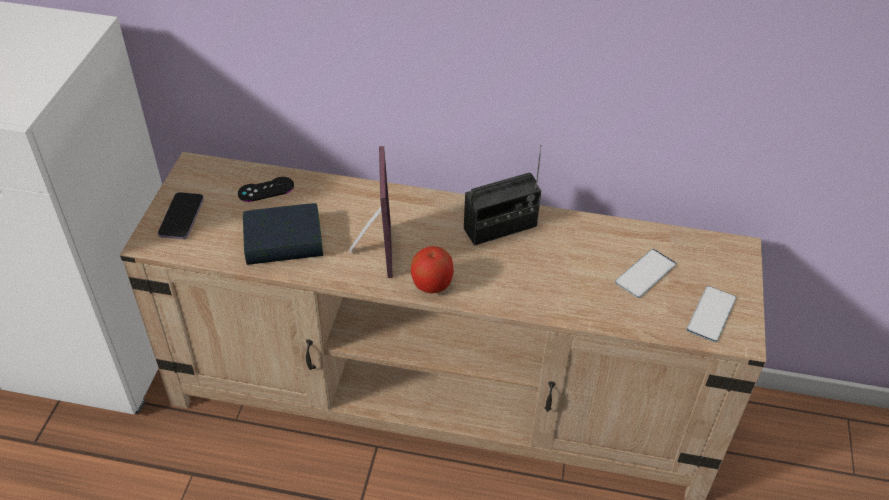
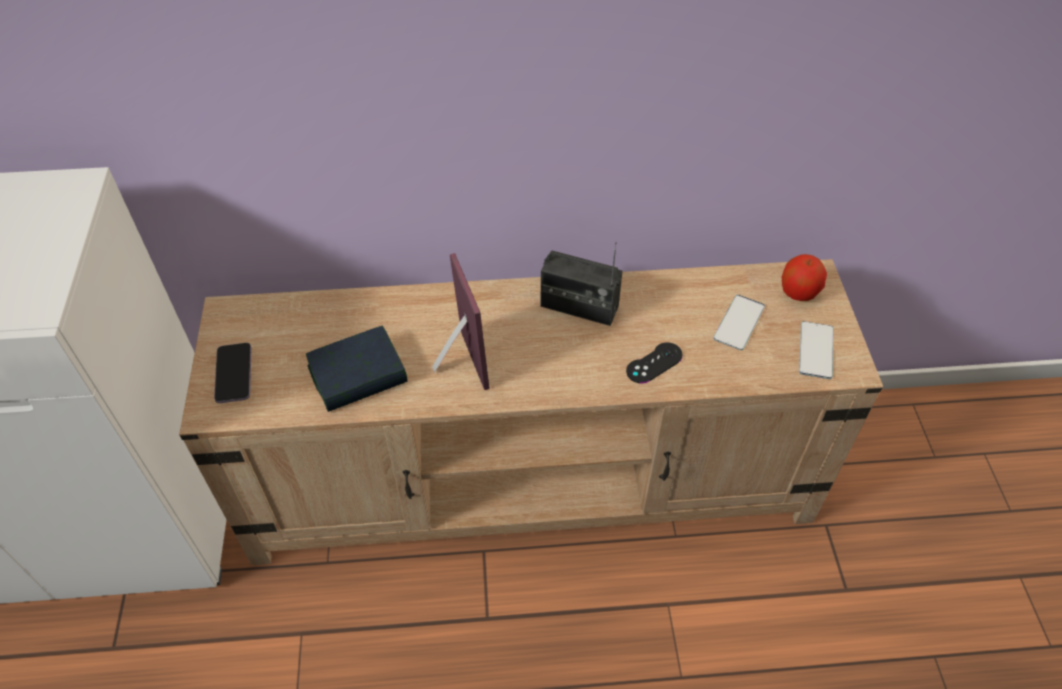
camera: 15 degrees left, 5 degrees up
(266, 189) = (316, 320): black game controller -> black game controller (654, 363)
(432, 285) = (533, 386): apple -> apple (798, 293)
(500, 228) = (579, 306): radio -> radio turned 60 degrees clockwise

